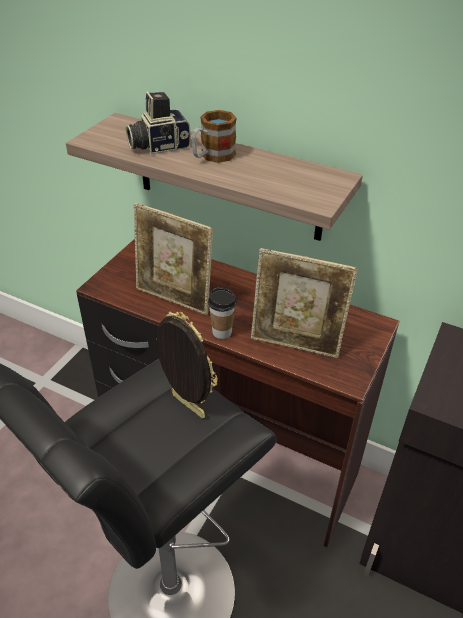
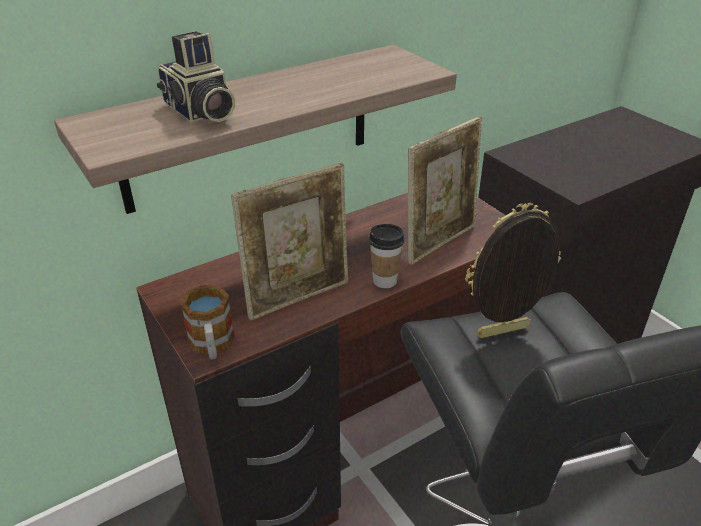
camera: 60 degrees left, 5 degrees down
(158, 145) = (199, 112): camera -> camera turned 45 degrees counterclockwise
(212, 156) = (271, 92): mug -> mug (212, 346)

